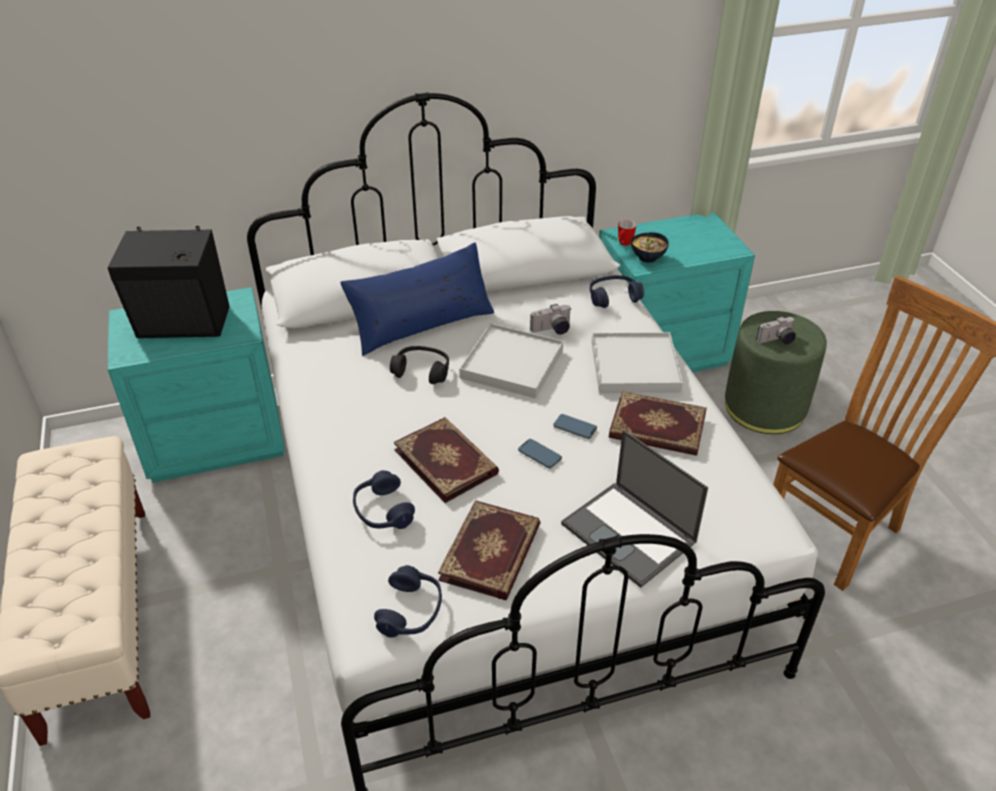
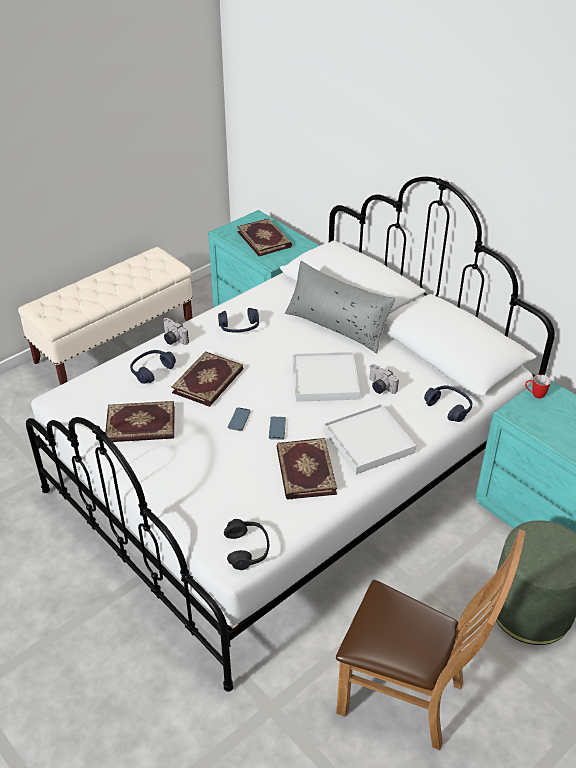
camera: 65 degrees right, 0 degrees up
(184, 325) = (265, 239): black speaker -> book
(411, 611) = (82, 408): blue headphones -> blue headphones (239, 328)
(422, 324) = (337, 326): blue pillow -> grey pillow
(422, 371) = (287, 342): black headphones -> black headphones (247, 549)
(630, 533) = (189, 483): laptop -> none
(648, 258) = (528, 414): bowl -> none
(777, 340) = (534, 549): camera -> camera (172, 339)

